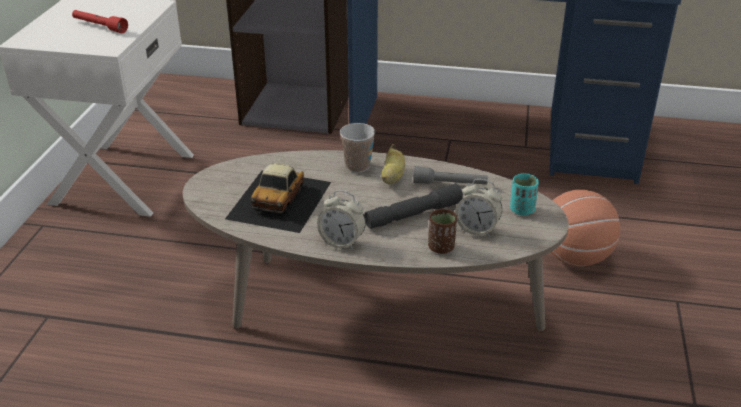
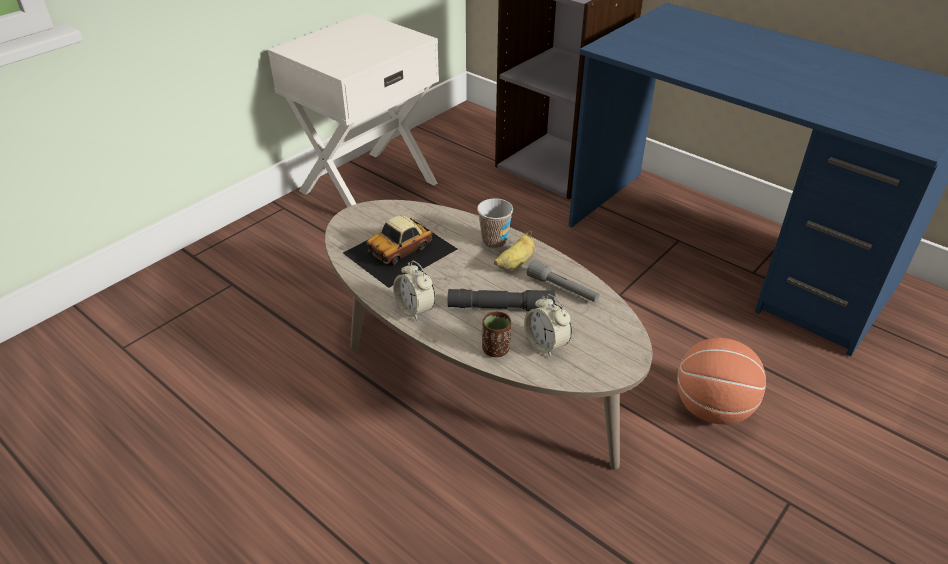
camera: 30 degrees right, 5 degrees up
(100, 27) = (354, 49): red flashlight -> none
(522, 210) = (609, 341): turquoise cup -> none

